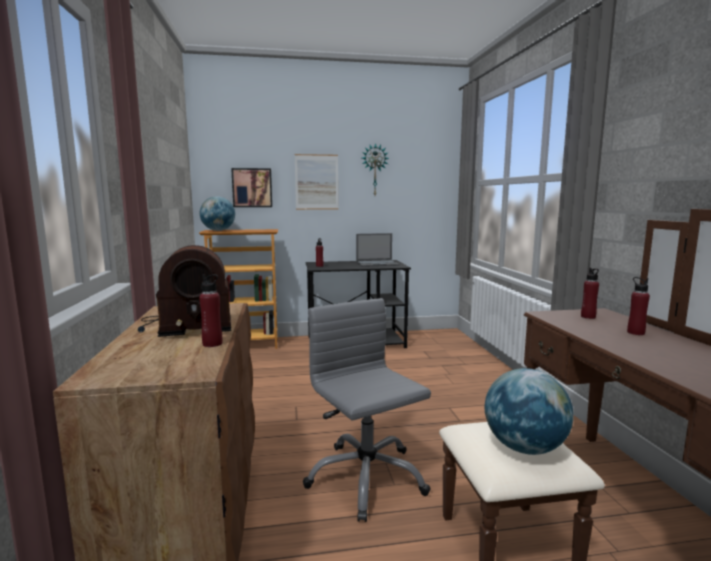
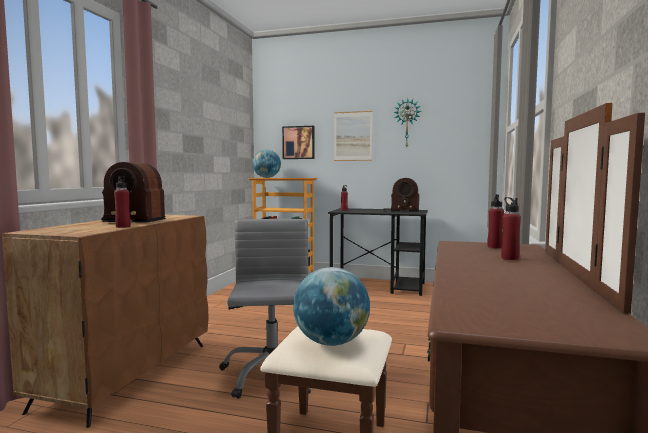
camera: 25 degrees right, 5 degrees down
(377, 263) = (400, 211): laptop -> radio

